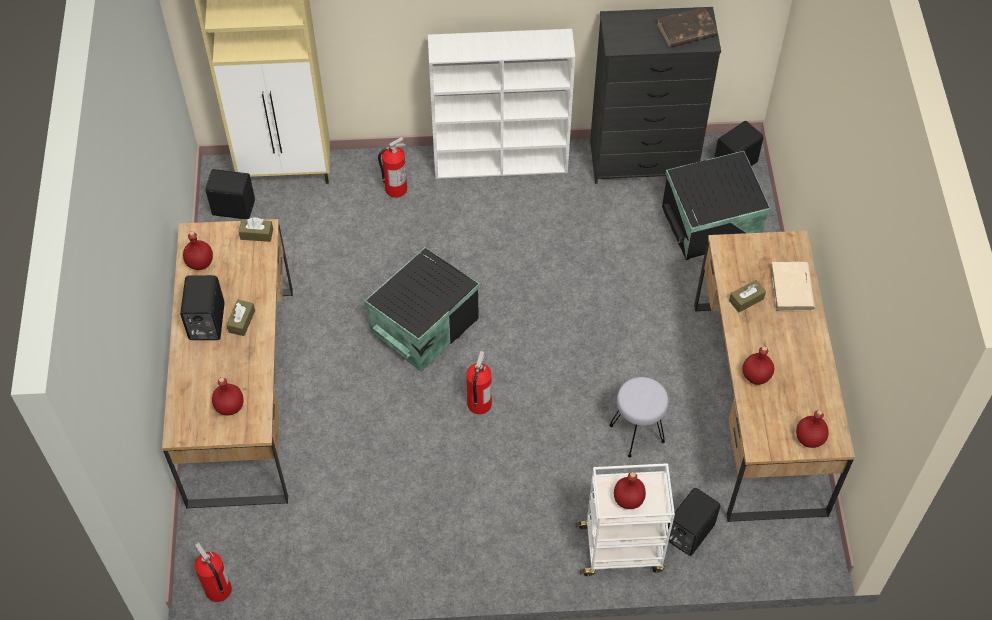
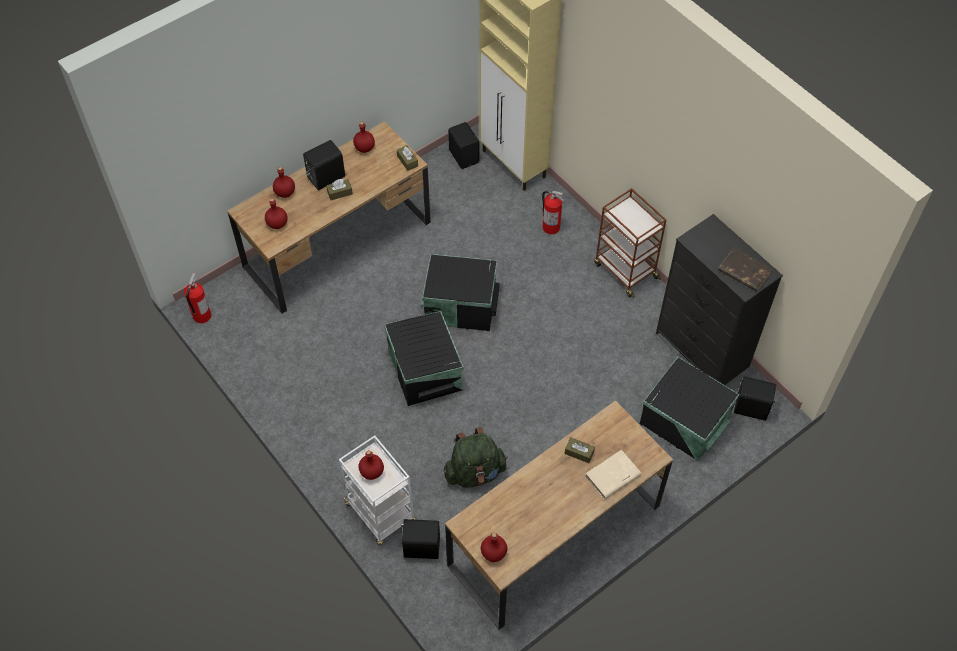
camera: 55 degrees right, 0 degrees up
(478, 404) = (426, 370): fire extinguisher -> black storage box
(502, 161) = (625, 270): white bookcase -> brown cart
(637, 432) = (475, 472): grey stool -> green backpack
(756, 376) = (519, 493): red bottle -> red bottle (284, 193)

